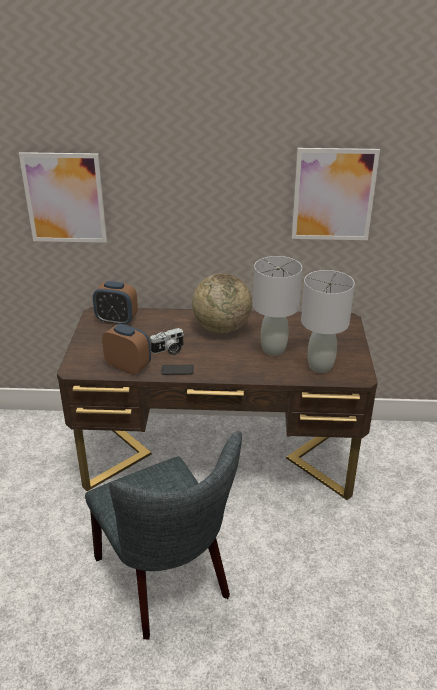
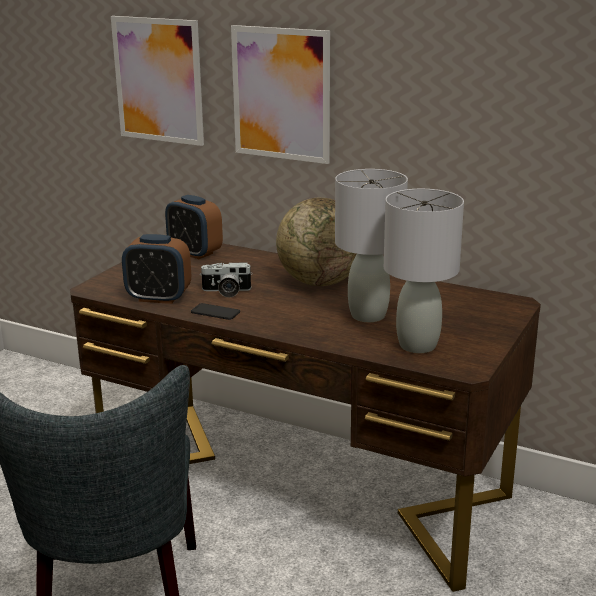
camera: 25 degrees right, 10 degrees down
(128, 367) = (158, 298): alarm clock -> alarm clock turned 135 degrees clockwise
(333, 195) = (503, 98): picture -> picture (281, 94)

